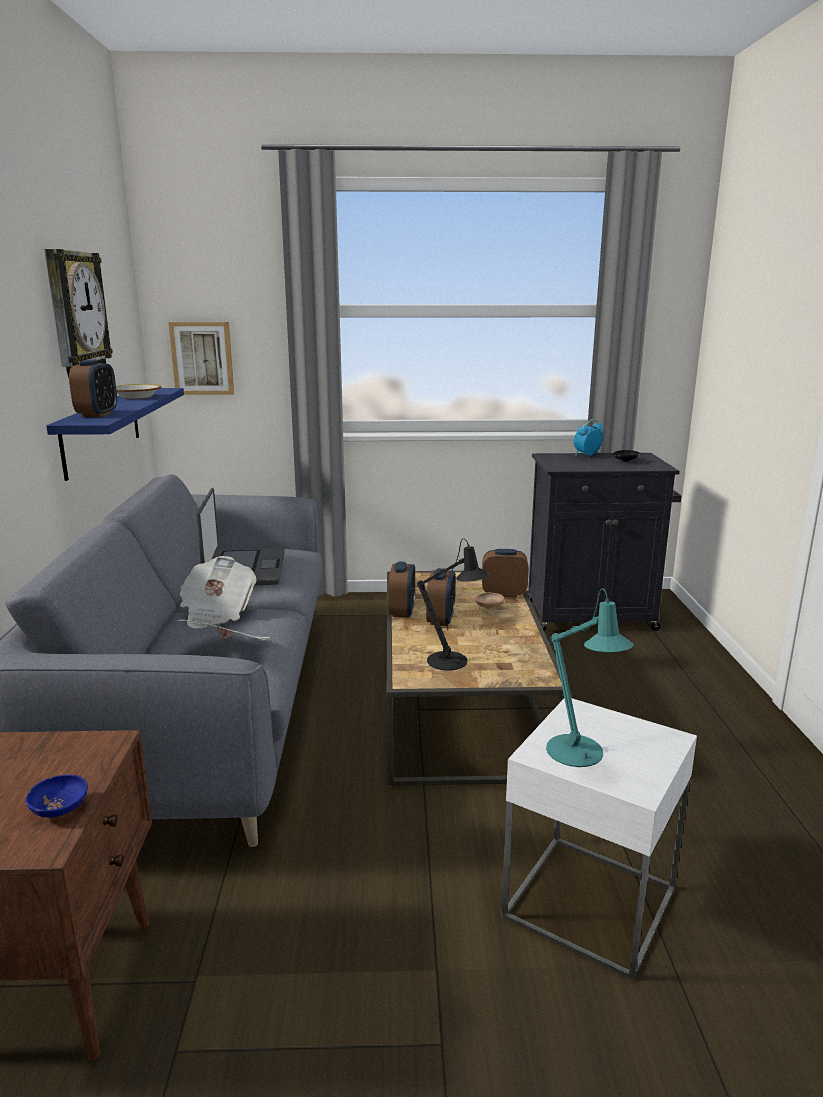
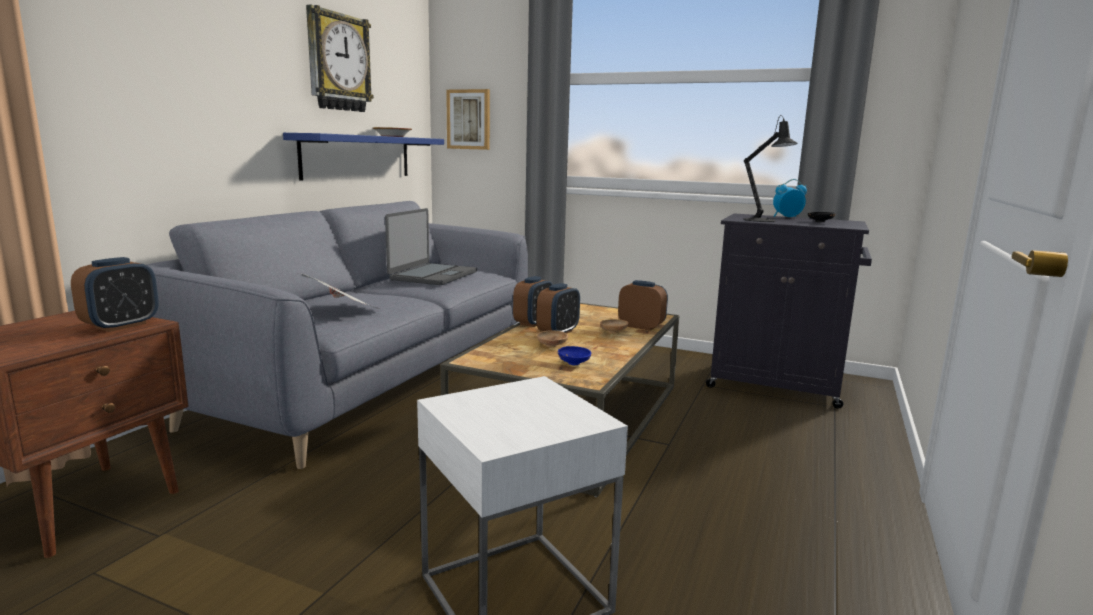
camera: 25 degrees right, 5 degrees down
(60, 809) = (54, 343): blue bowl -> blue bowl (574, 363)
(97, 414) = (332, 133): alarm clock -> alarm clock (121, 325)
(217, 612) = (373, 292): newspaper -> none
(452, 662) = (523, 357): black table lamp -> black table lamp (763, 220)
(457, 639) = (552, 345): none -> brown bowl
(579, 755) = (483, 411): turquoise table lamp -> none

